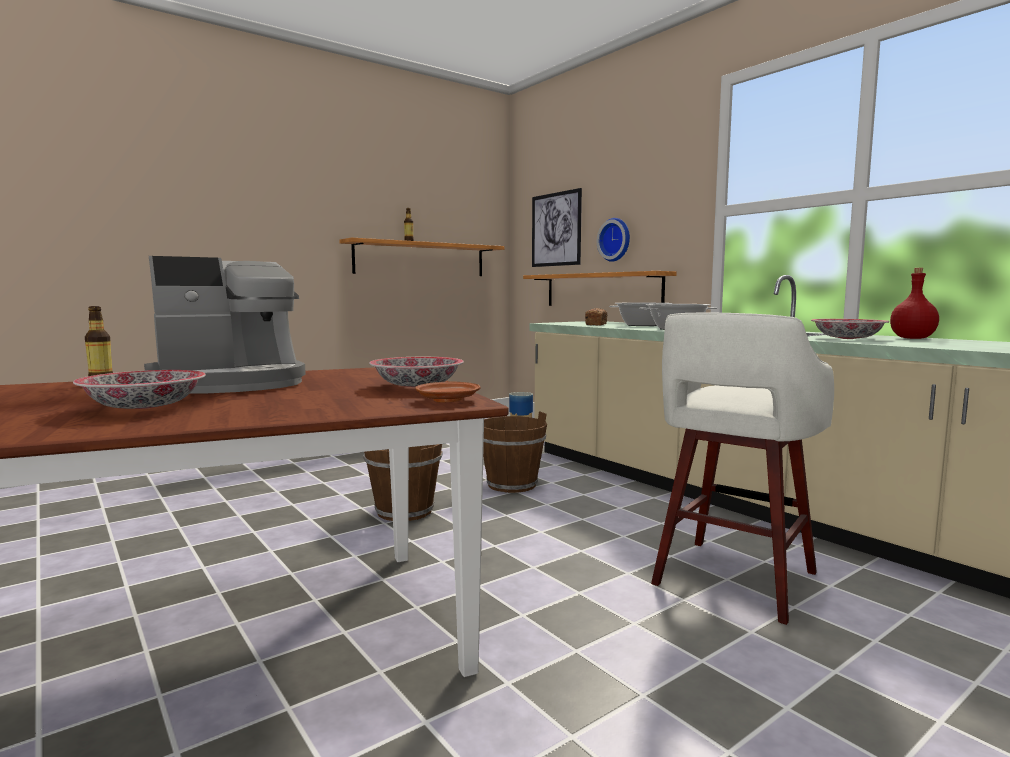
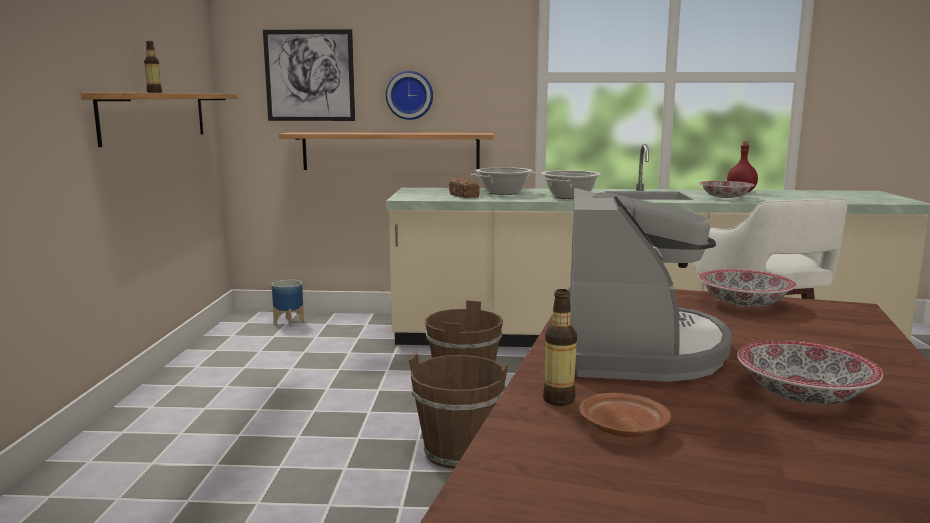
camera: 50 degrees left, 5 degrees up
(447, 400) = (839, 310): brown plate -> brown plate (621, 428)

